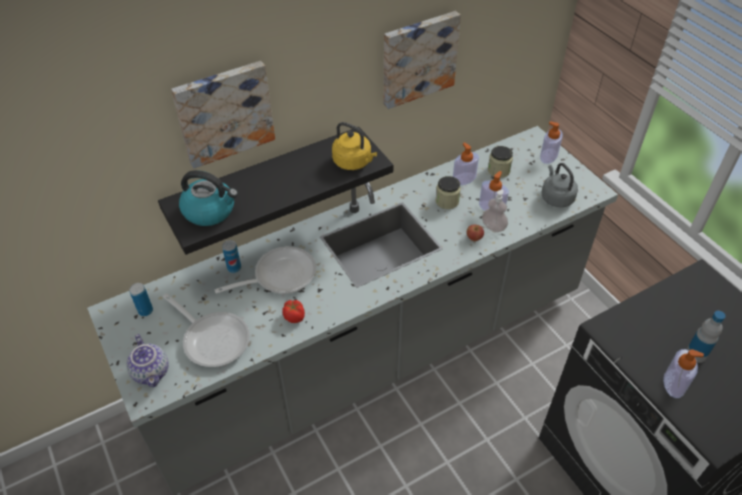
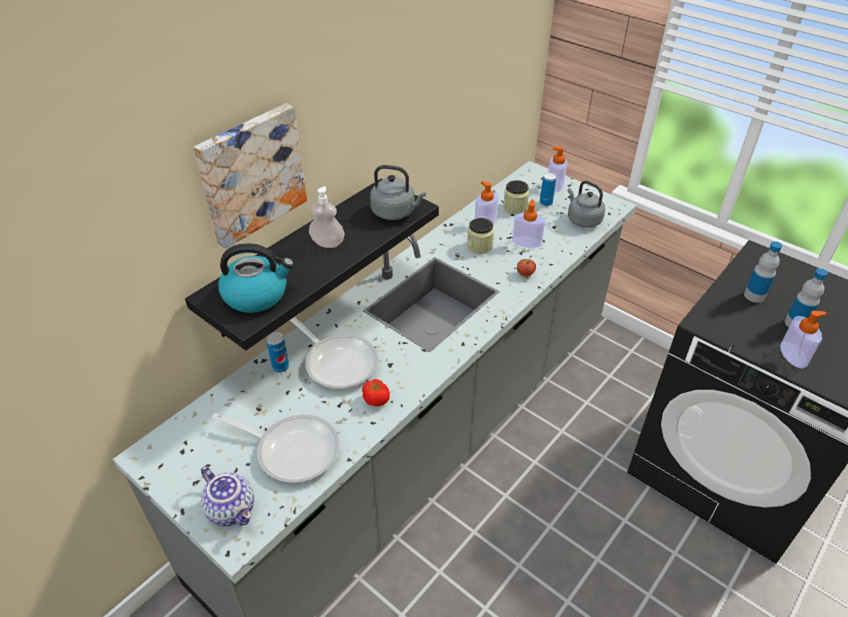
camera: 20 degrees left, 5 degrees down
(145, 311) = (192, 442): can -> can (546, 203)
(279, 276) = (337, 361): frying pan -> frying pan turned 90 degrees clockwise
(354, 162) = (395, 212): yellow kettle -> grey kettle
(418, 58) = (430, 92): picture -> none
(493, 227) = (538, 259): soap dispenser -> soap dispenser (327, 243)
(671, 316) = (754, 296): none -> bottle

